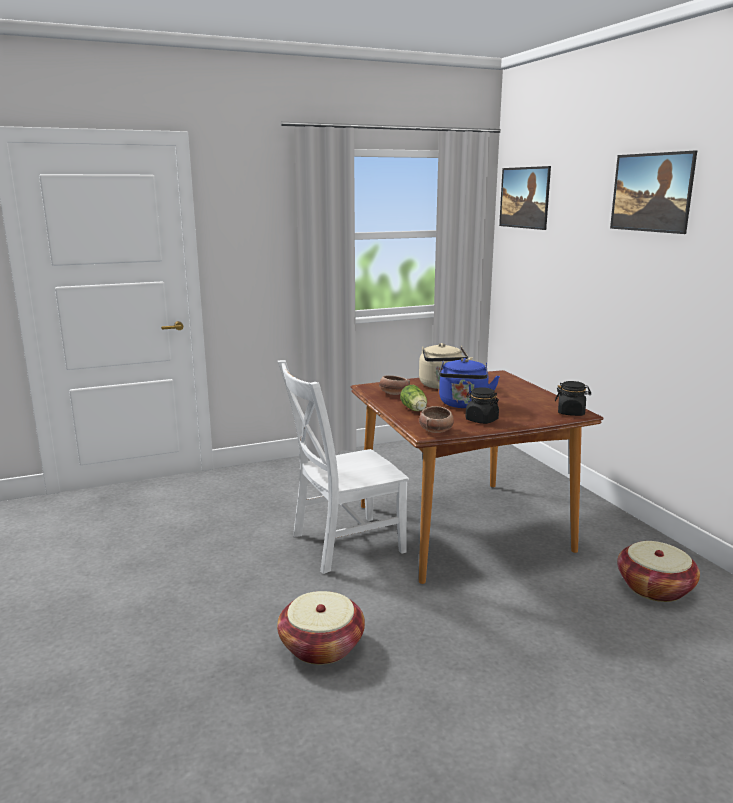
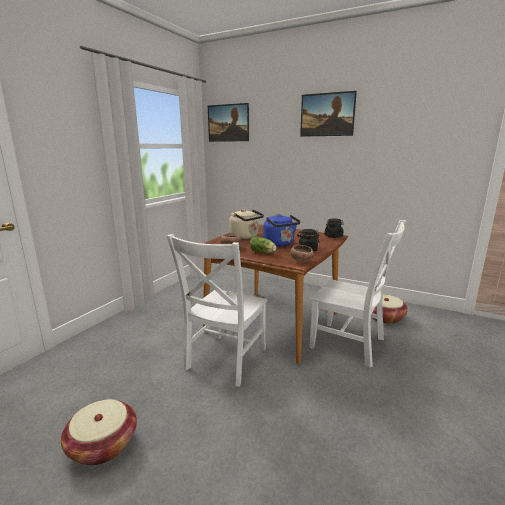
camera: 40 degrees left, 0 degrees up
(321, 646) = (306, 437): basket -> basket (103, 445)
(529, 595) = (350, 344): none -> white chair

